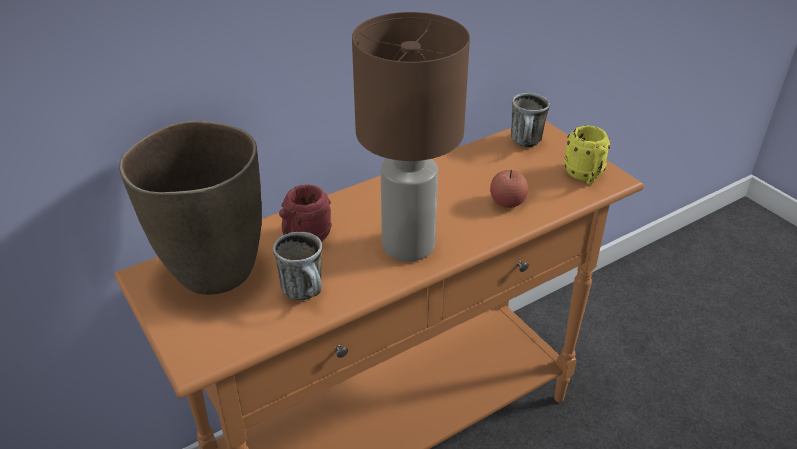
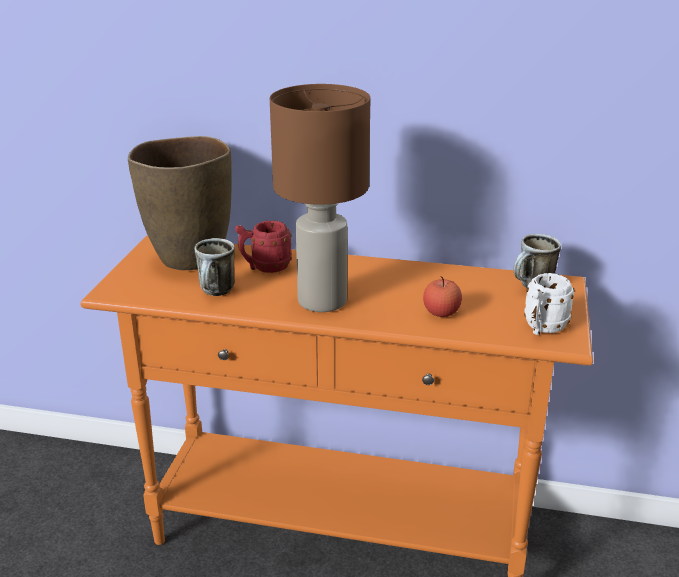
camera: 45 degrees right, 10 degrees down
(585, 177) = (542, 328): yellow mug -> white mug

